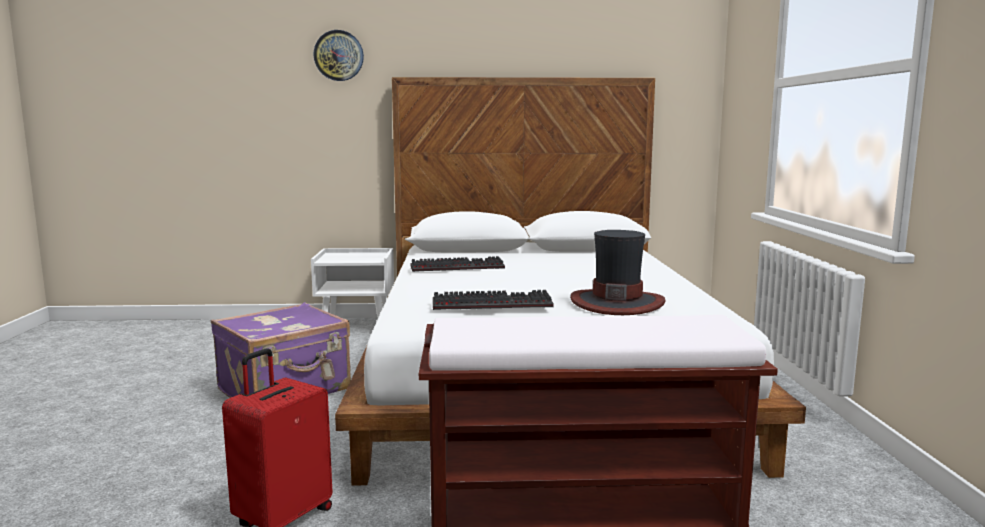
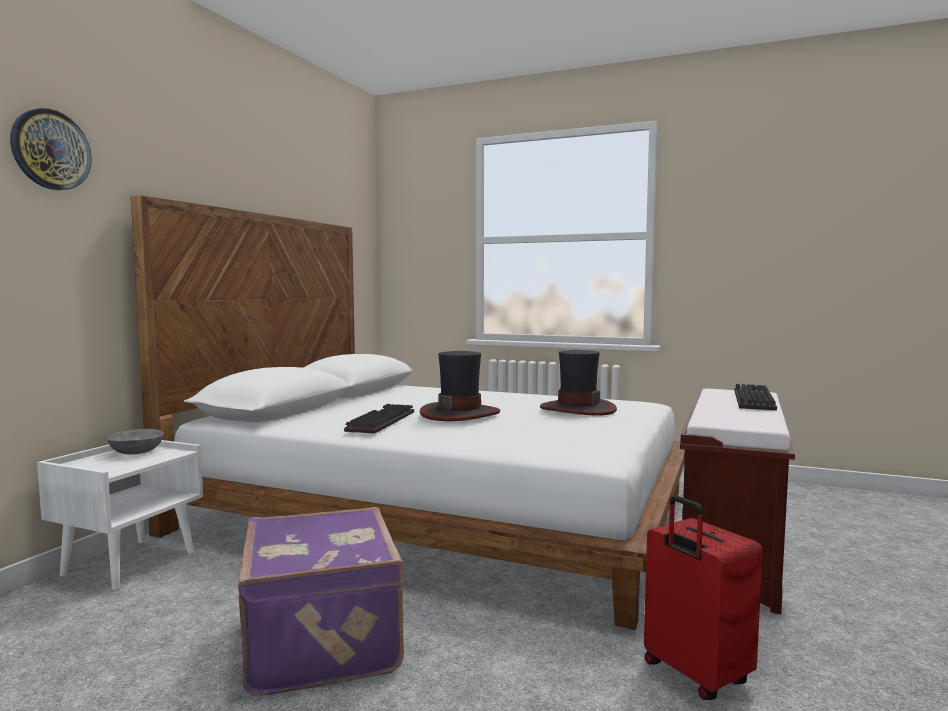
camera: 65 degrees left, 5 degrees down
(369, 255) = (136, 452): none -> grey bowl
(493, 303) = (563, 426): keyboard -> keyboard (751, 399)
(512, 276) = (460, 413): none -> hat

